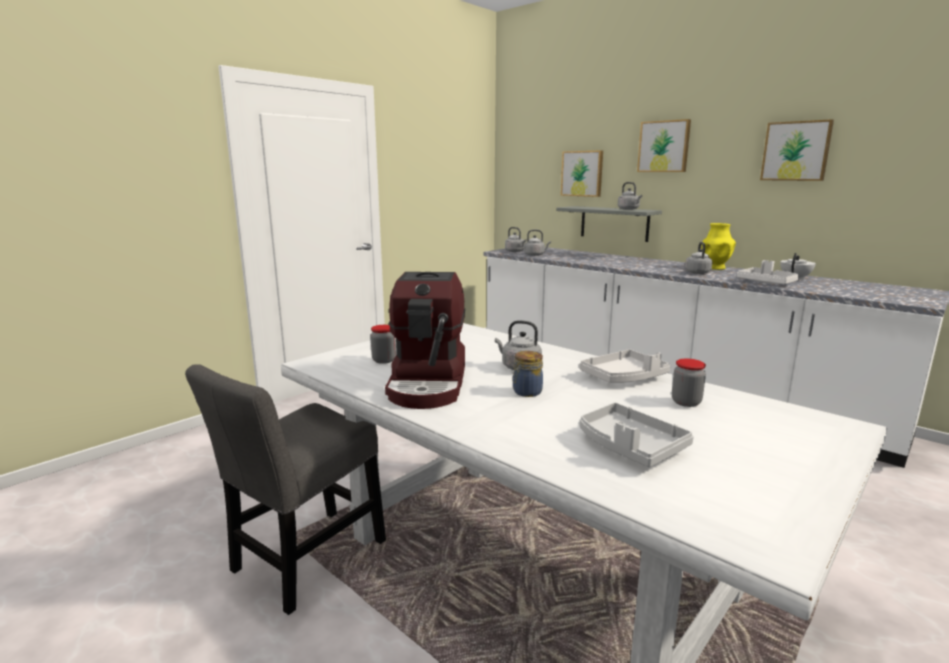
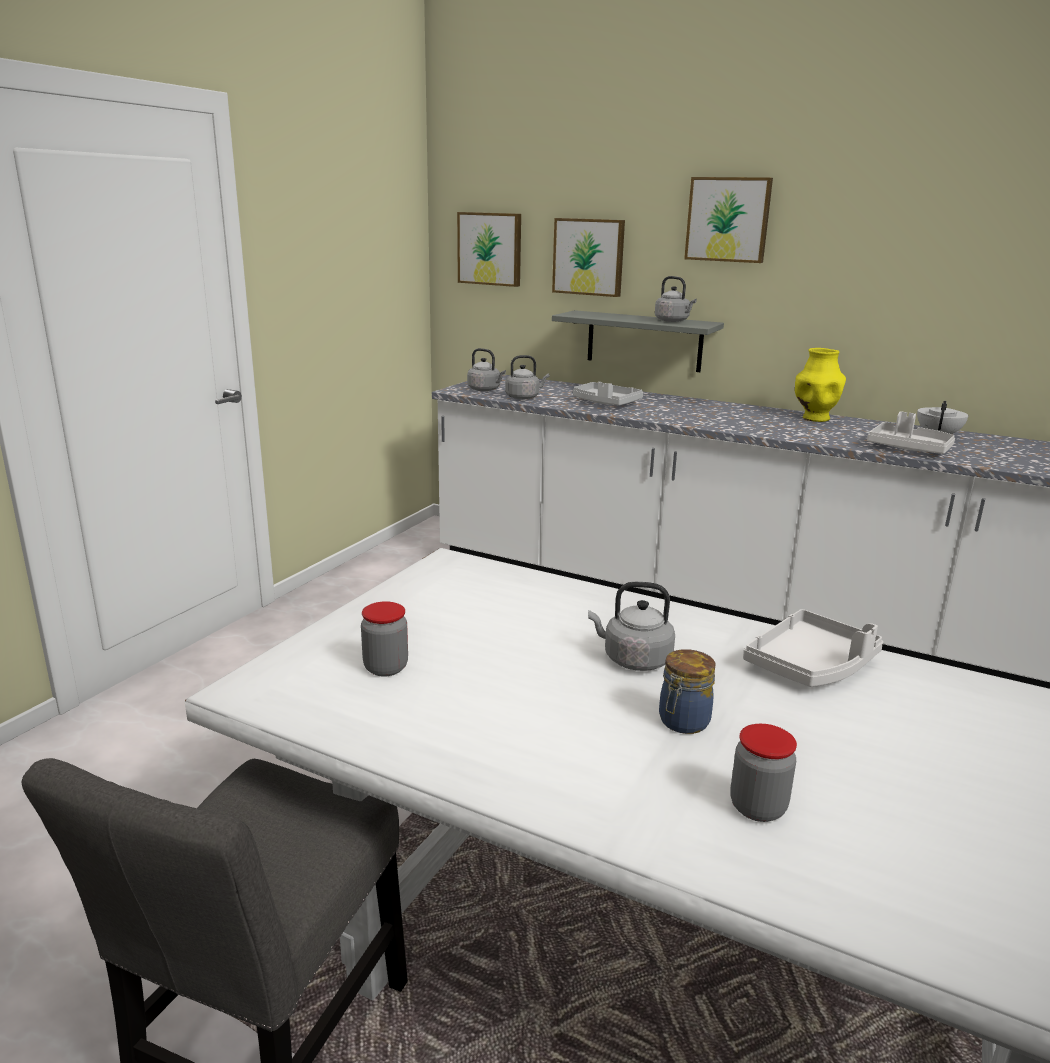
camera: 15 degrees left, 5 degrees up
(429, 384) = (504, 722): coffee machine -> none
(629, 446) = (926, 837): grey tray -> grey tray (605, 403)
(686, 402) = (938, 713): jar -> jar (757, 807)
(697, 272) = (797, 429): grey kettle -> none
(796, 151) = (936, 239): picture -> picture (490, 249)

